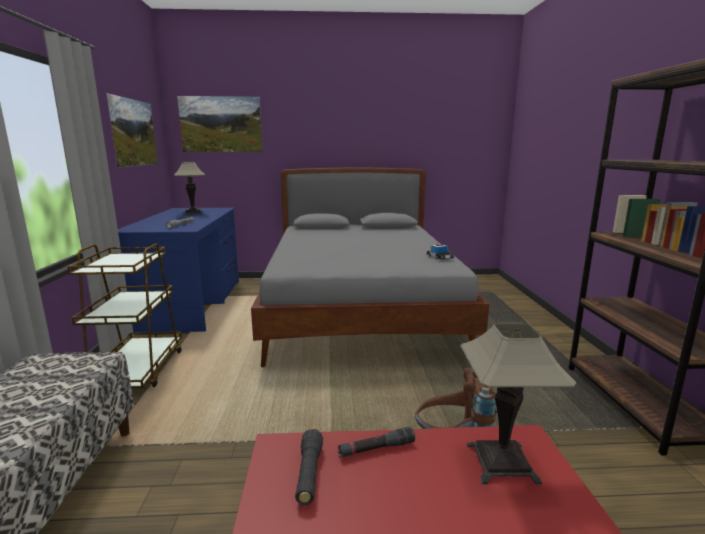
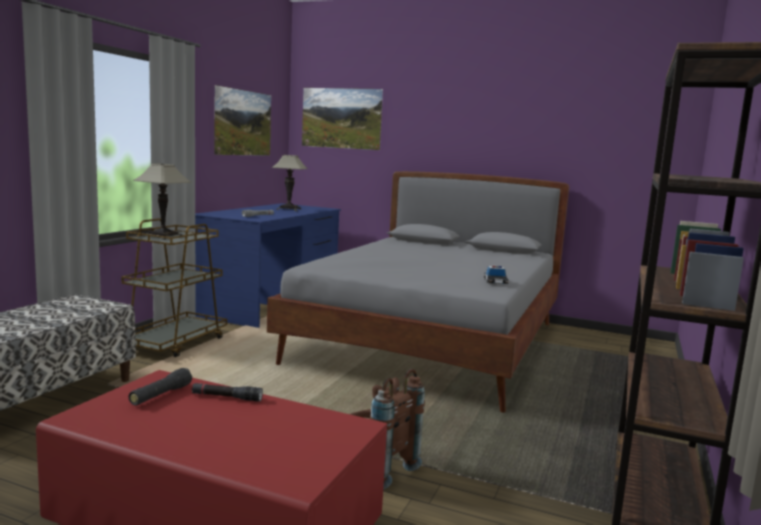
camera: 25 degrees right, 5 degrees down
(502, 462) = (308, 430): table lamp -> table lamp (163, 236)

